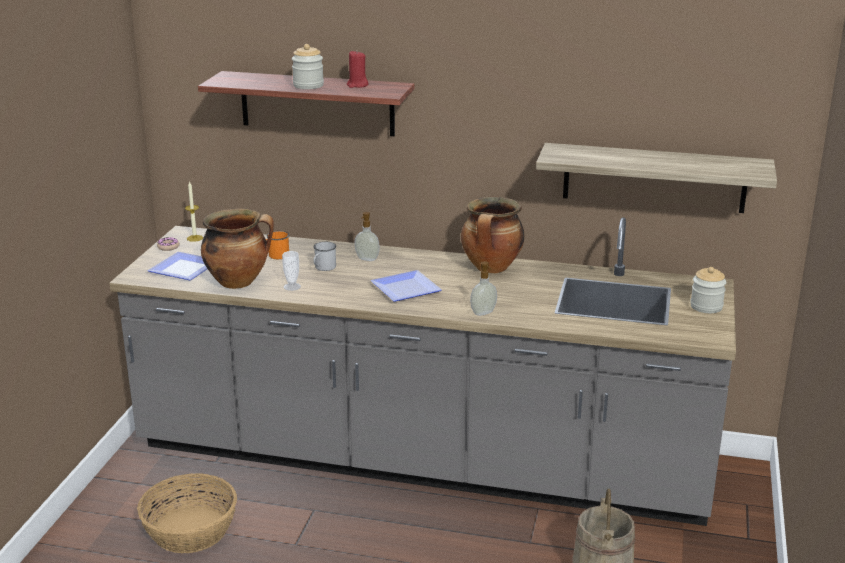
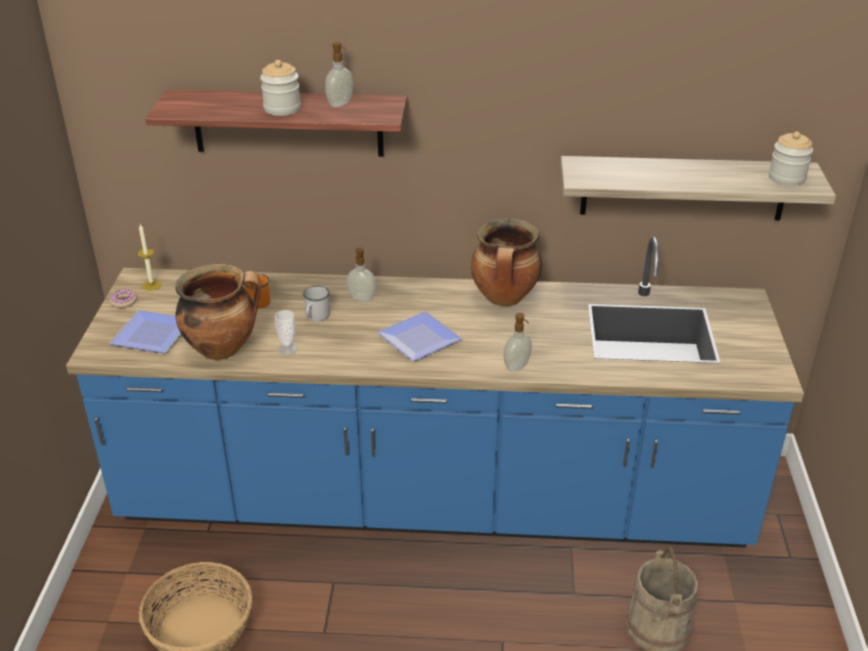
camera: 10 degrees left, 10 degrees up
(357, 85) = (341, 104): red candle -> soap dispenser
(422, 459) = (434, 499): grey counter -> blue counter
(706, 306) = (751, 331): jar -> jar (786, 178)

